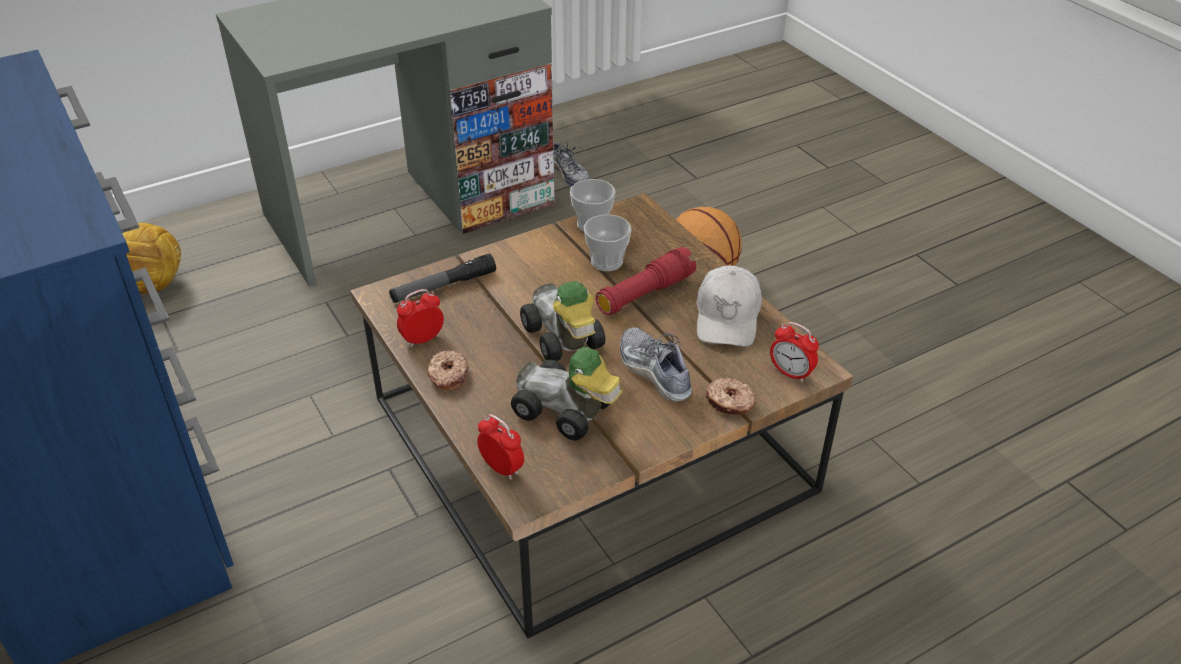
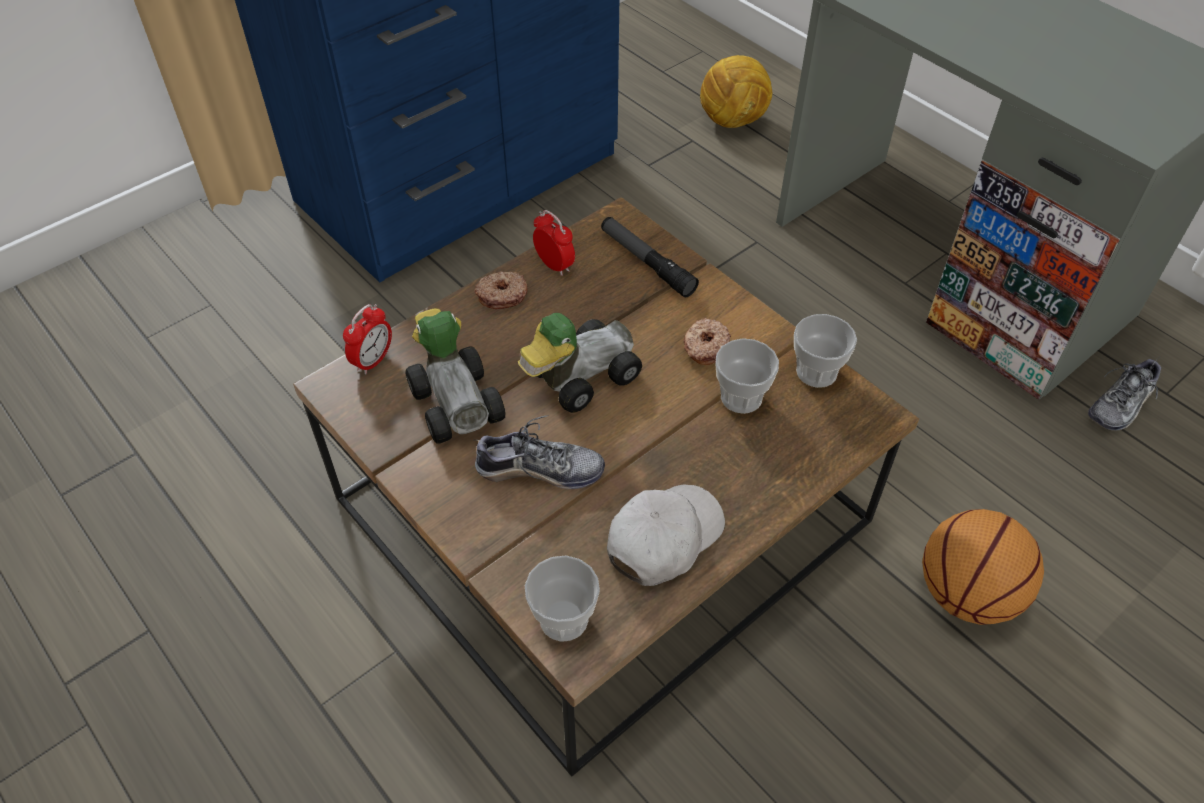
camera: 80 degrees right, 10 degrees up
(566, 414) = (457, 399): toy car -> toy car turned 135 degrees clockwise
(645, 294) = (687, 444): red flashlight -> none
(654, 371) = (540, 470): shoe -> shoe turned 45 degrees clockwise
(727, 317) = (663, 539): white cap -> white cap turned 135 degrees clockwise
(729, 402) = (497, 552): donut -> donut (705, 347)
(790, 373) = (564, 619): alarm clock -> cup

